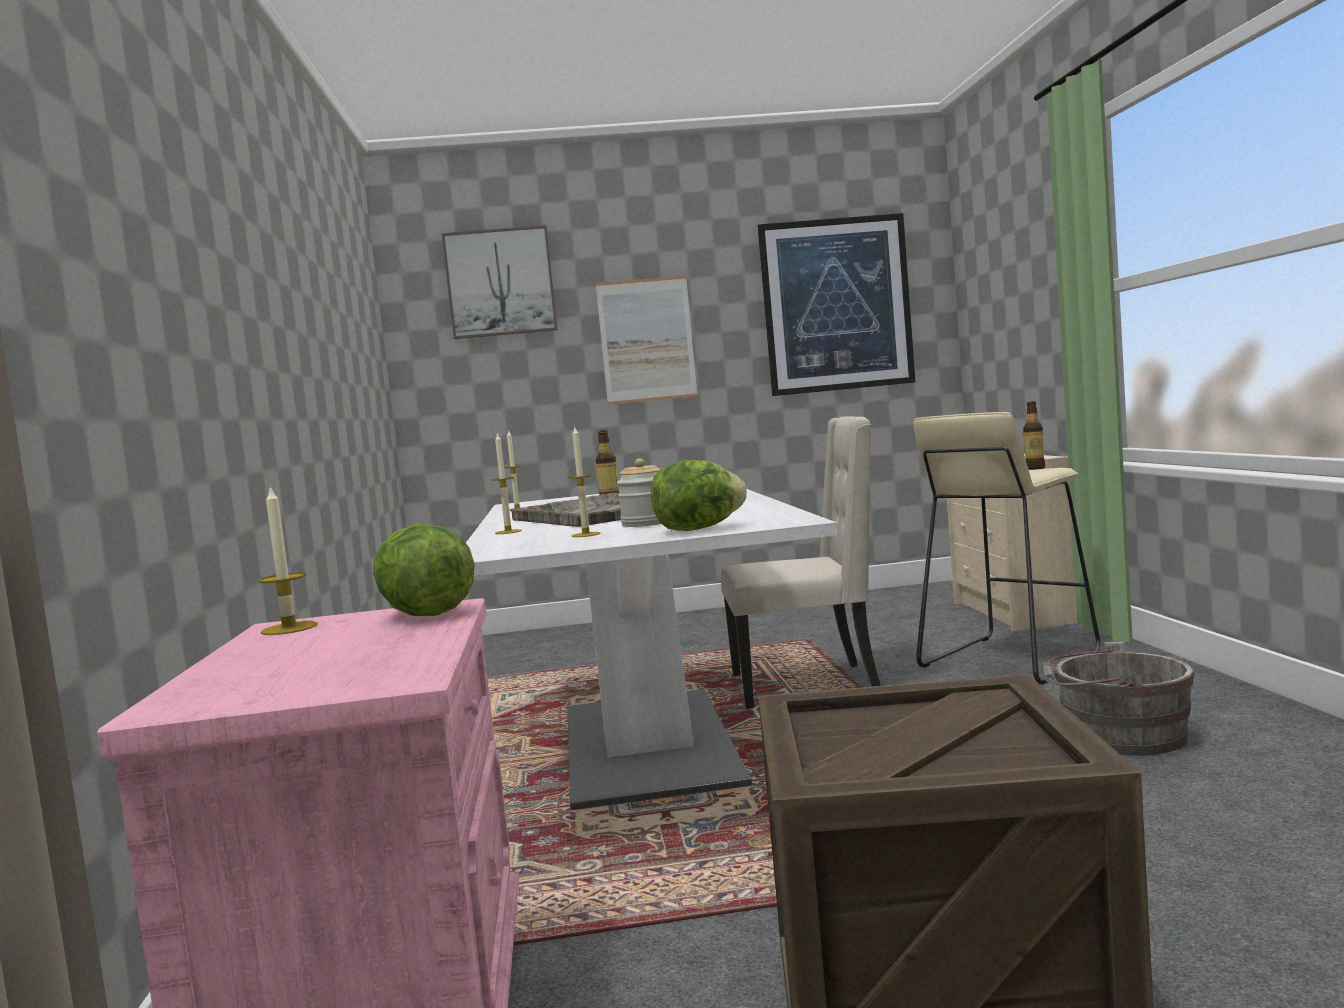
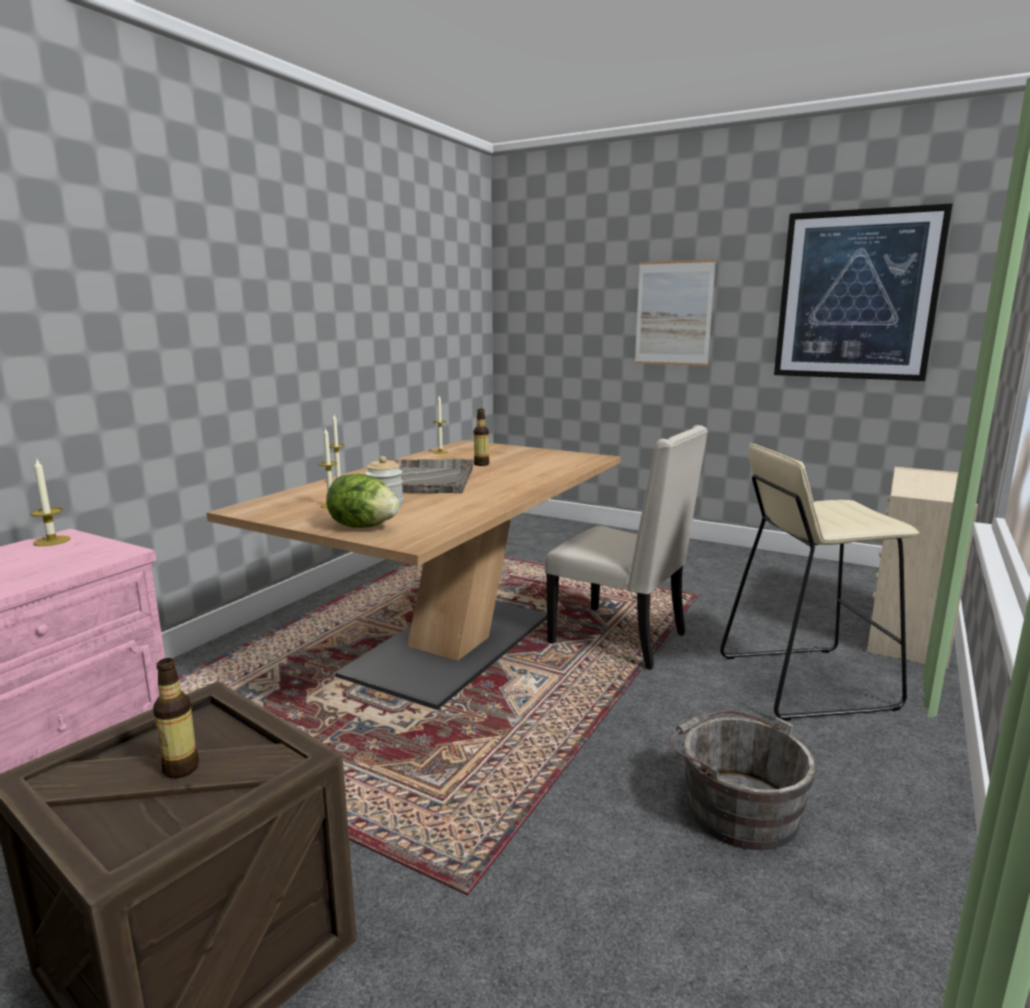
camera: 35 degrees right, 10 degrees up
(426, 614) = (93, 556): lettuce -> none
(500, 282) = (570, 258): picture -> none
(647, 745) = (451, 646): white dining table -> brown dining table
(1035, 468) = (874, 516): bottle -> bottle (181, 768)

